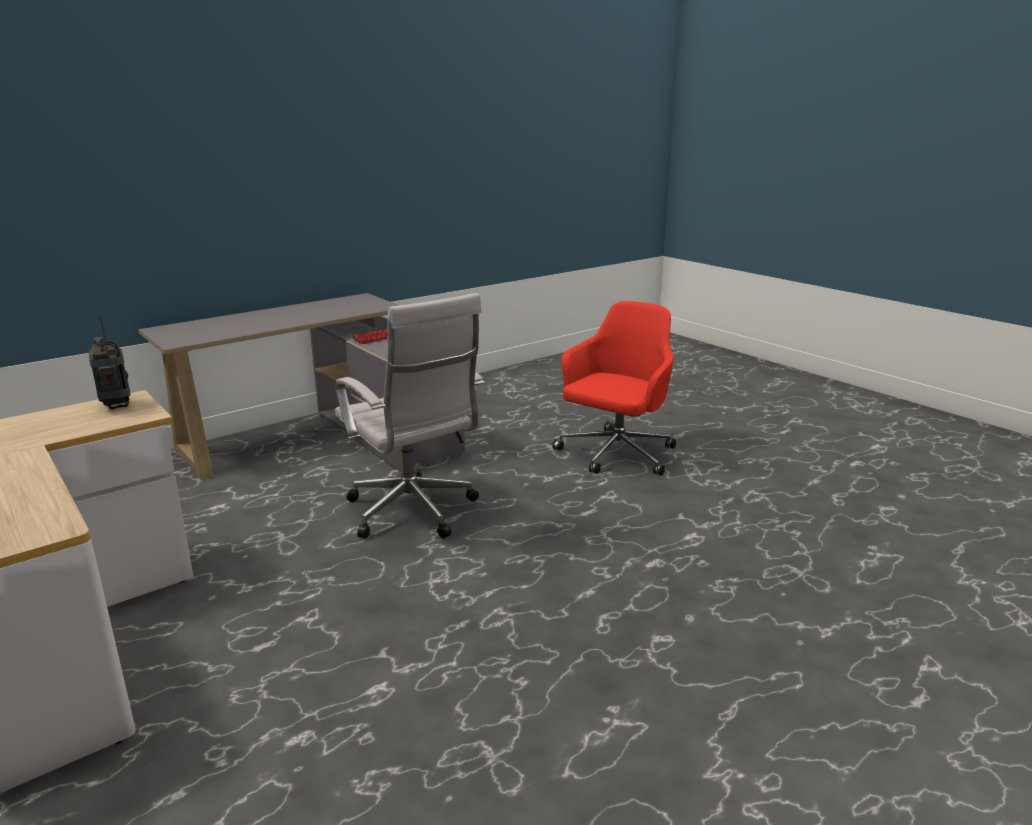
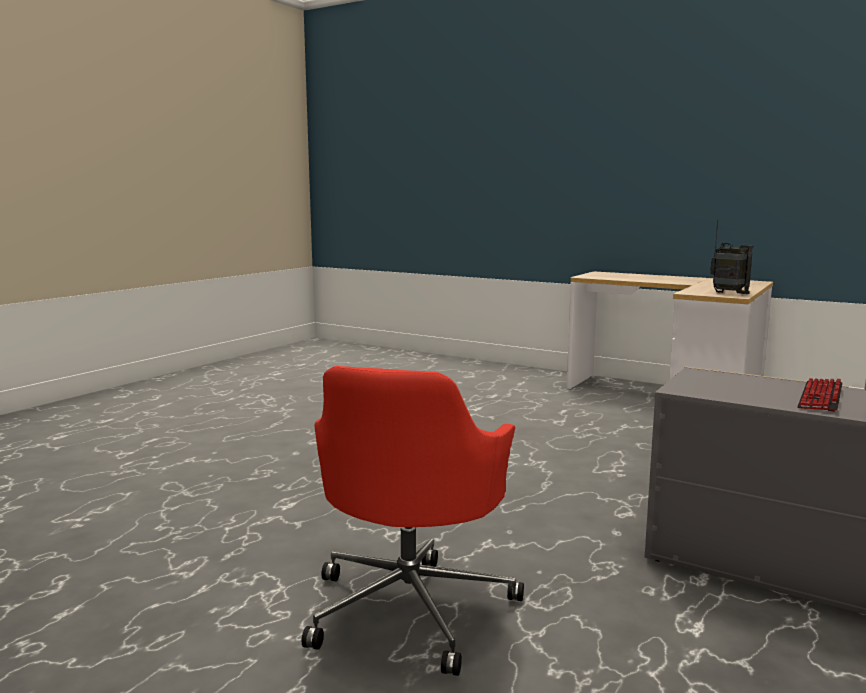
camera: 160 degrees right, 10 degrees down
(414, 513) = (589, 482): white office chair -> none

